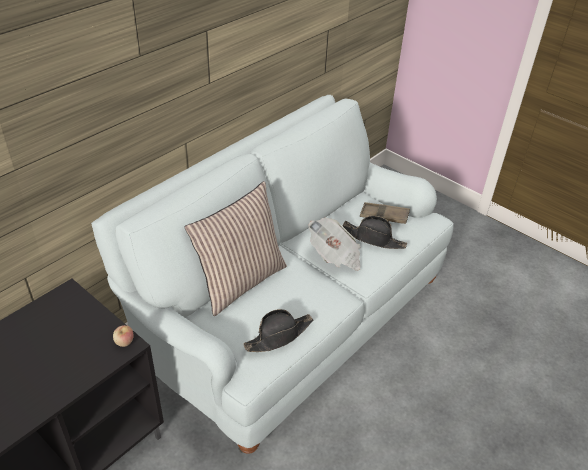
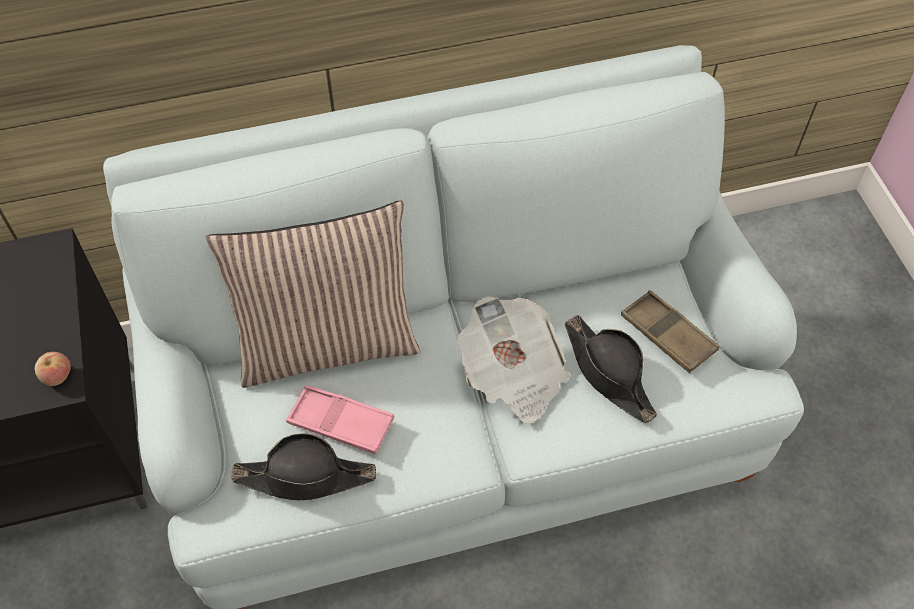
camera: 35 degrees right, 15 degrees up
(276, 307) = (341, 423): none -> pink tray

